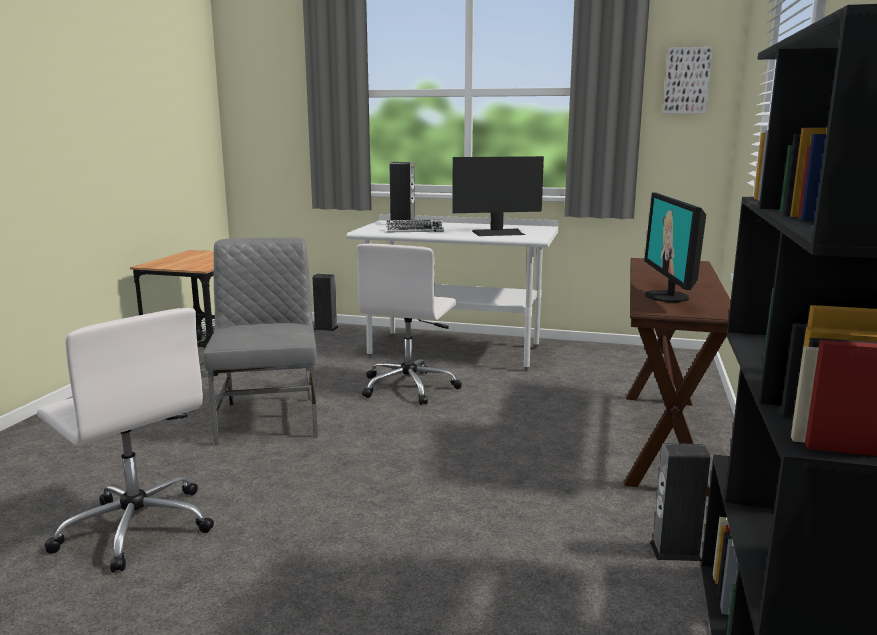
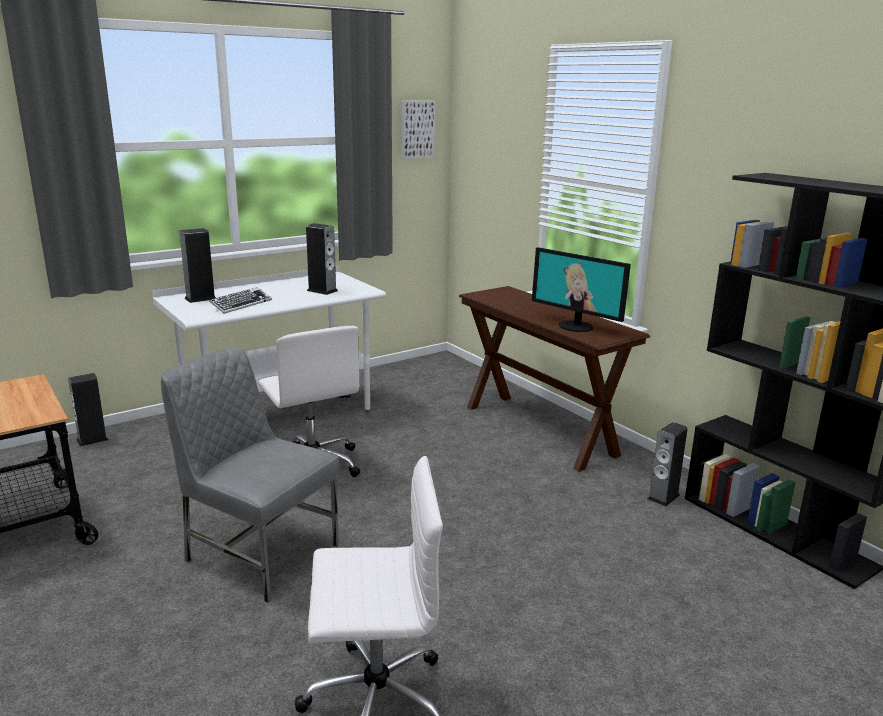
camera: 50 degrees left, 5 degrees up
(498, 233) = (322, 290): monitor -> speaker

